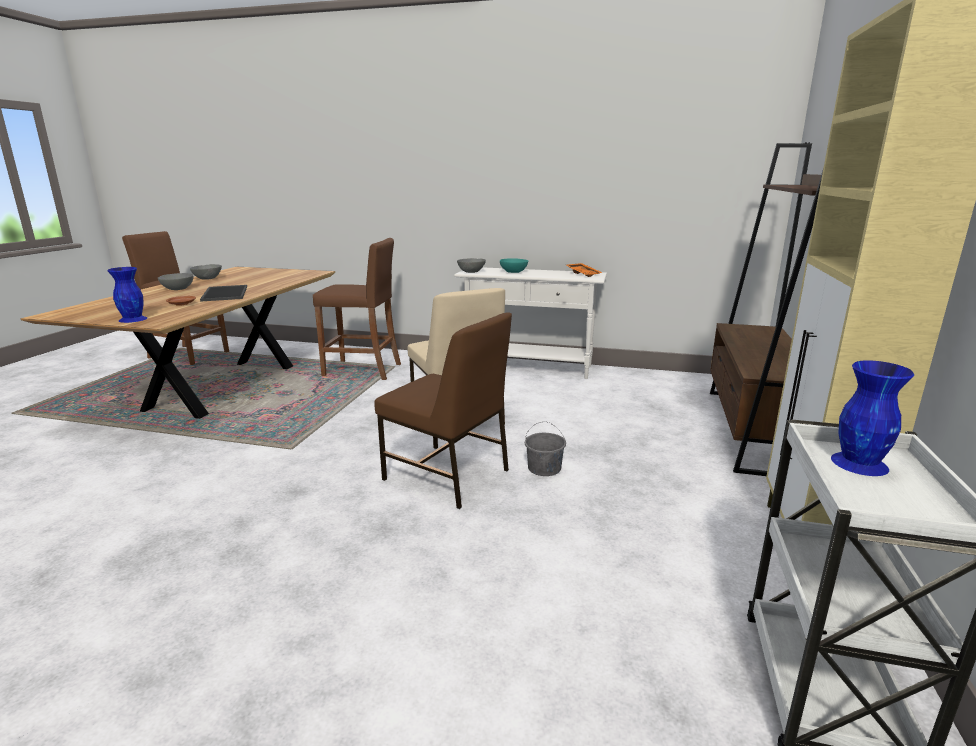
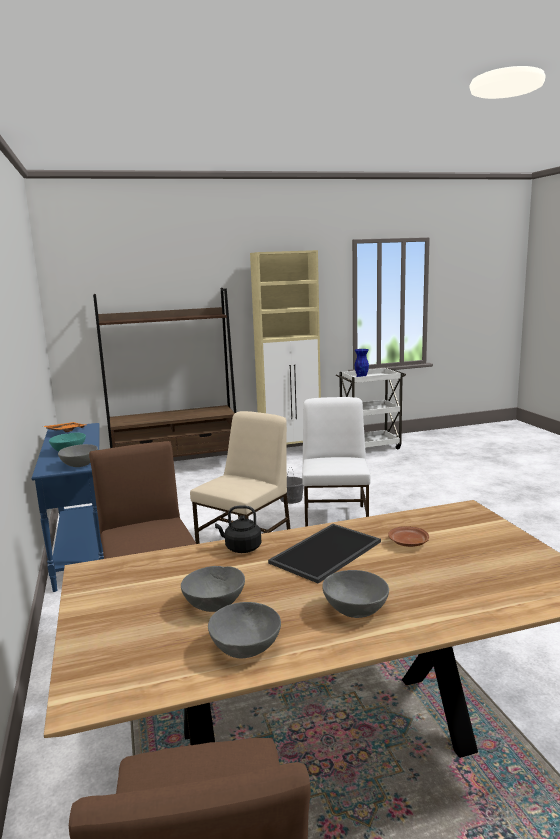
camera: 120 degrees left, 5 degrees down
(133, 319) = (486, 528): blue vase -> none
(243, 279) = (214, 604): none -> grey bowl
(273, 286) = (241, 548): none -> black kettle
(447, 476) = (336, 519): brown chair -> white chair
(529, 367) = (83, 552): white console table -> blue console table

